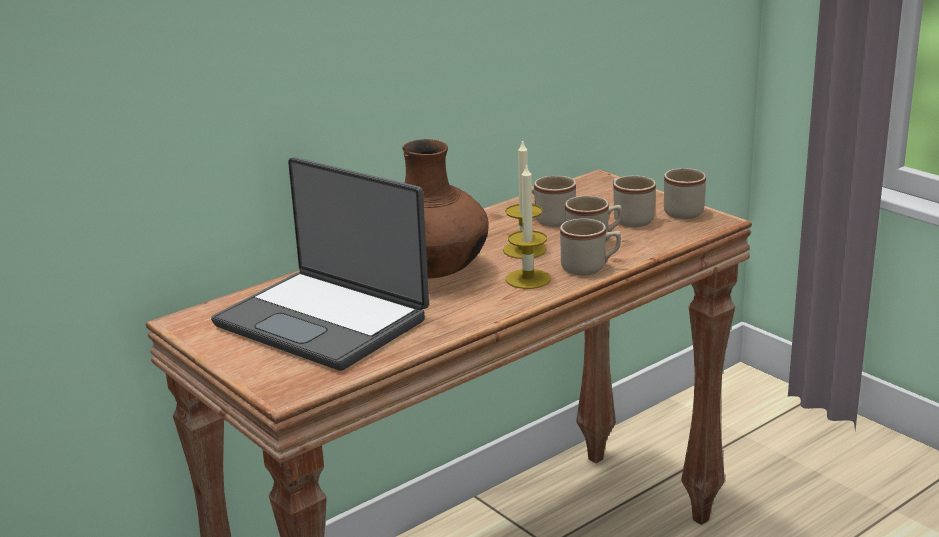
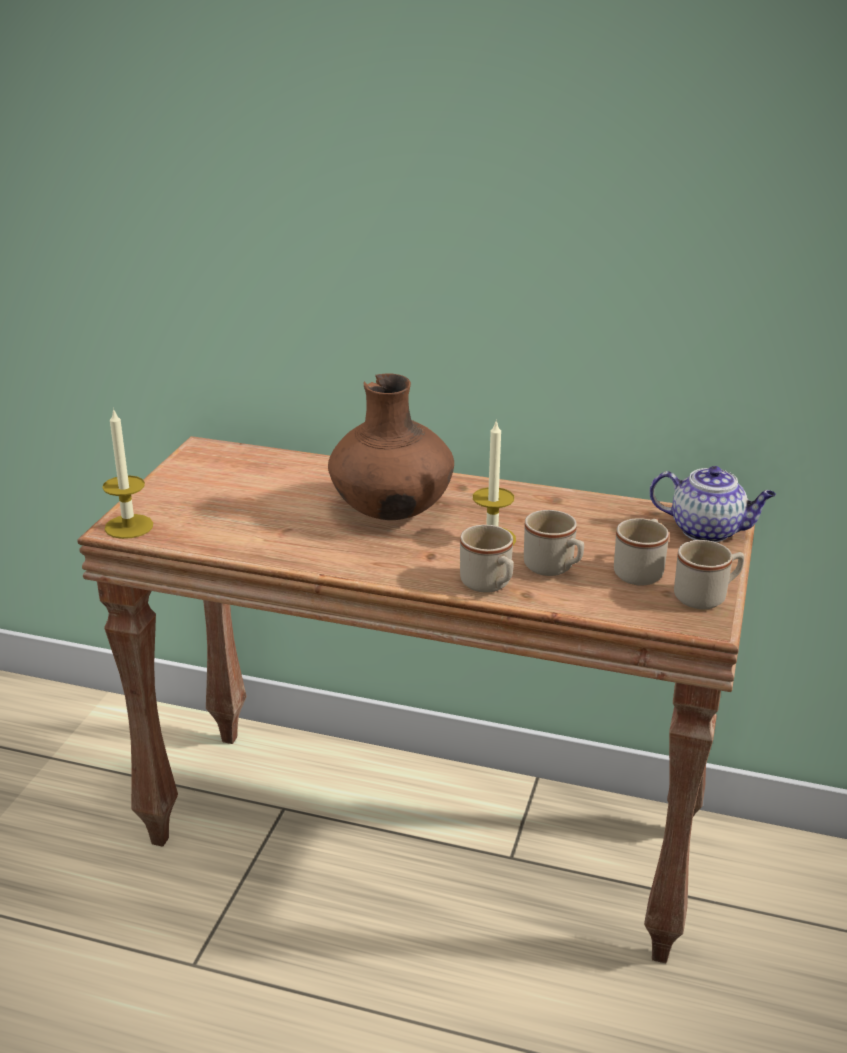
camera: 55 degrees right, 5 degrees up
(324, 321) = (251, 499): laptop -> none
(528, 279) = (428, 561): candle -> candle (129, 526)
(548, 220) = (578, 528): beige mug -> none
(603, 186) = (708, 531): none -> teapot

